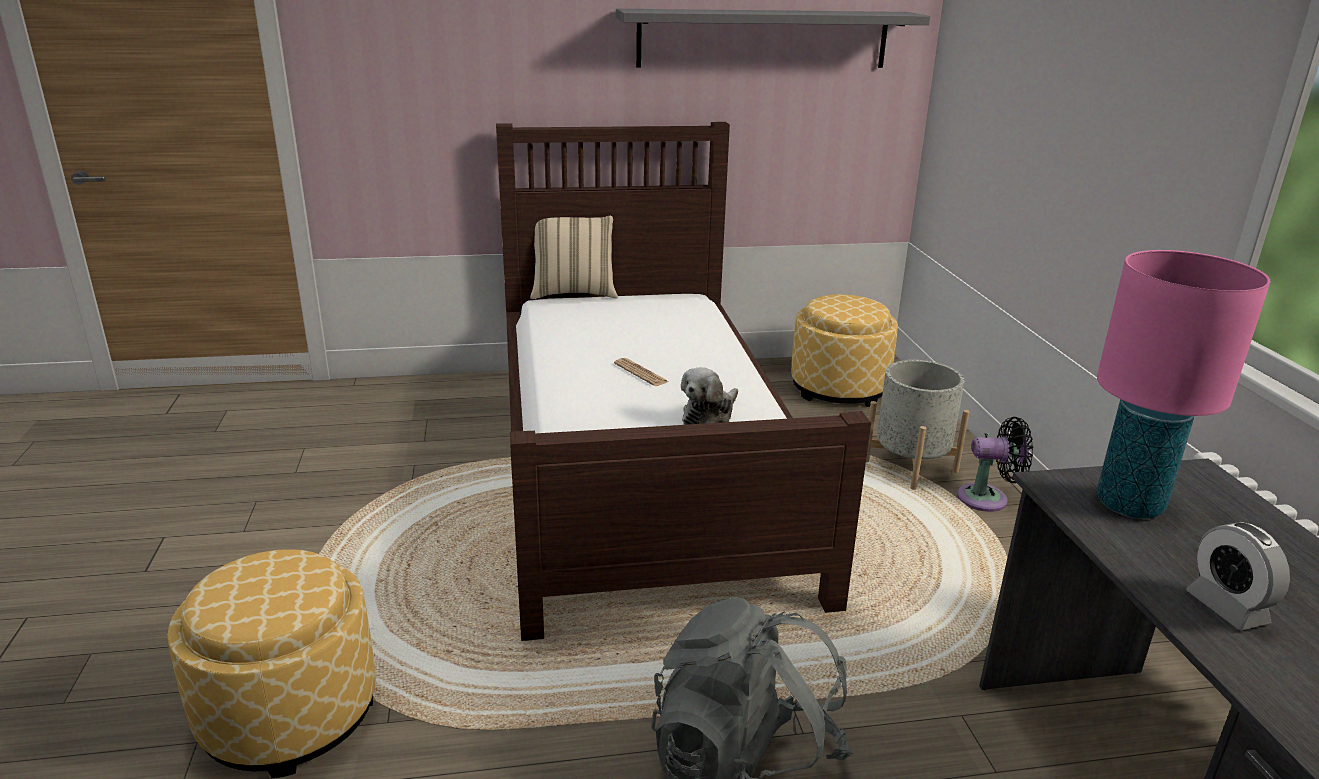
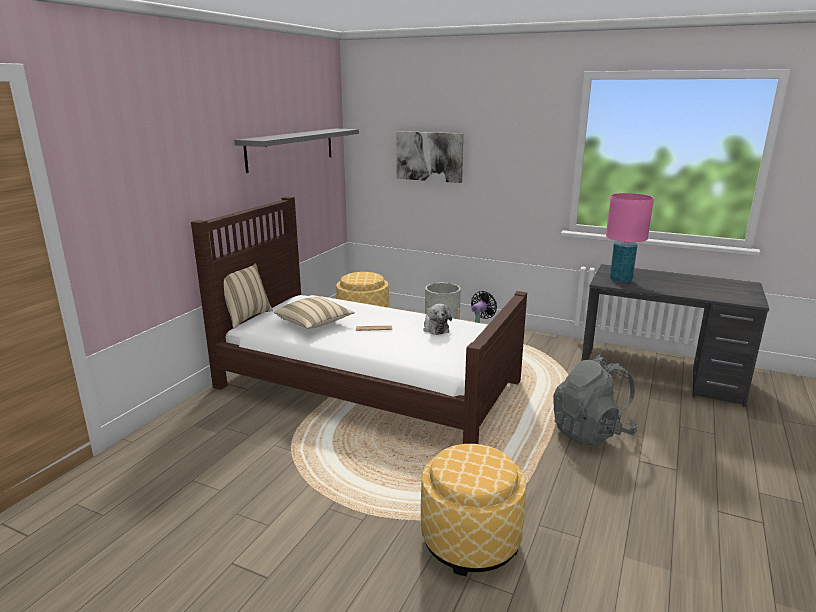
camera: 55 degrees left, 5 degrees down
(602, 333) = (314, 324): none -> beige pillow
(1027, 89) = (429, 156): none -> picture
(1226, 608) = (679, 289): alarm clock -> none

